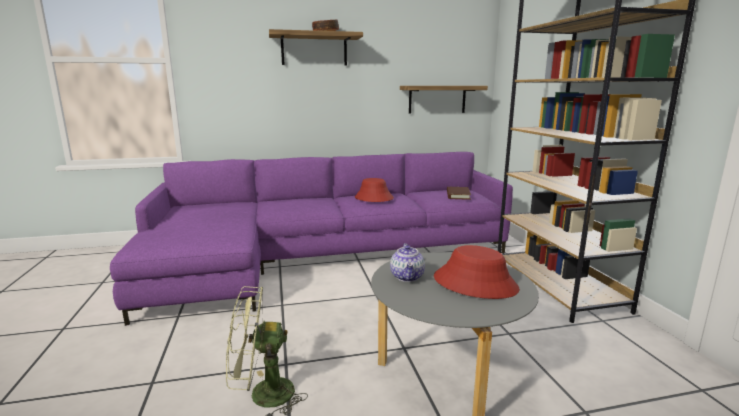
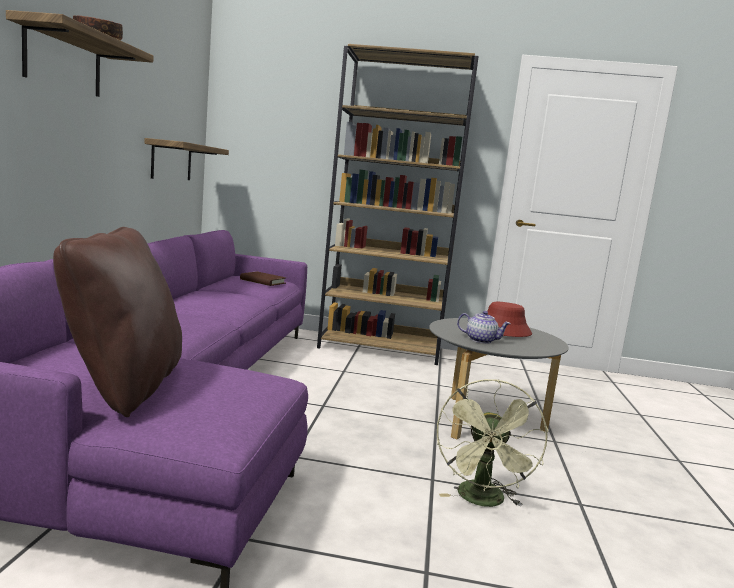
camera: 70 degrees left, 5 degrees down
(185, 220) = (125, 387): none -> brown pillow
(373, 198) = (215, 299): red hat -> none

